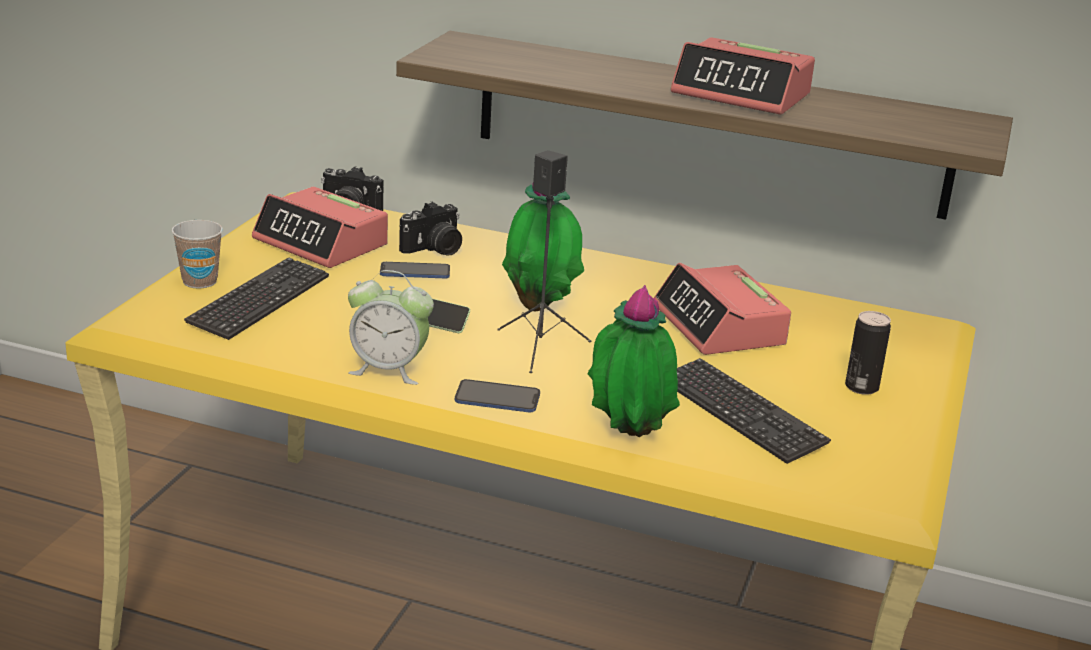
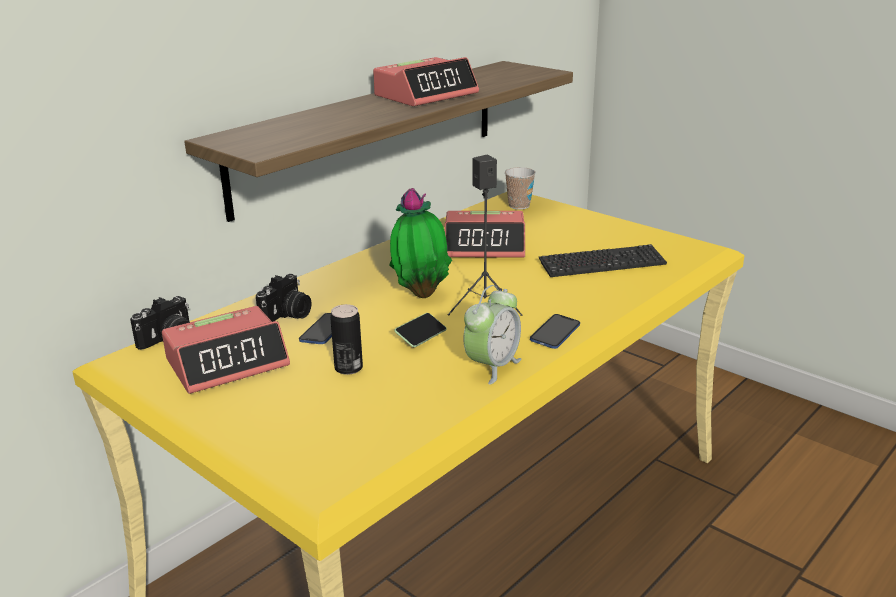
camera: 65 degrees left, 0 degrees up
(199, 281) = (261, 436): cup -> cup (519, 206)
(259, 301) = (329, 408): keyboard -> none
(434, 249) = (287, 315): camera -> camera turned 45 degrees clockwise
(627, 438) = (623, 301): potted plant -> none
(861, 387) = (582, 227): can -> can (348, 368)

